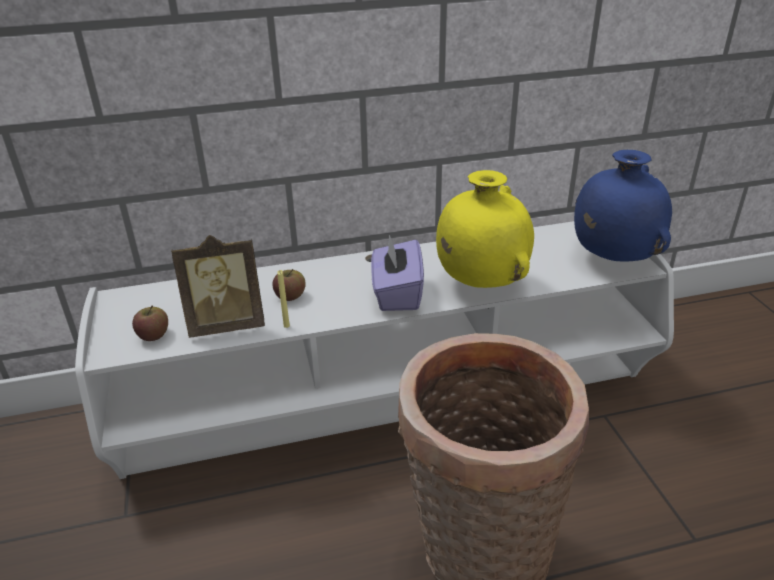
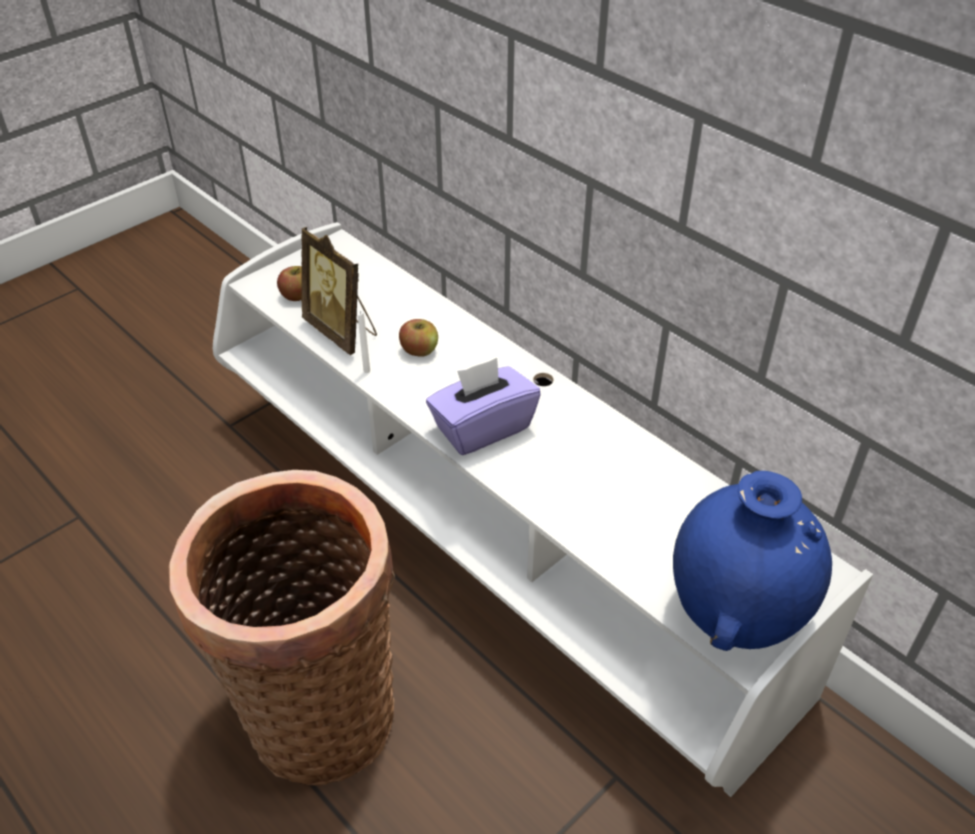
camera: 60 degrees right, 10 degrees up
(286, 326) = (367, 370): yellow candle -> white candle
(480, 283) = (559, 491): yellow vase -> none

